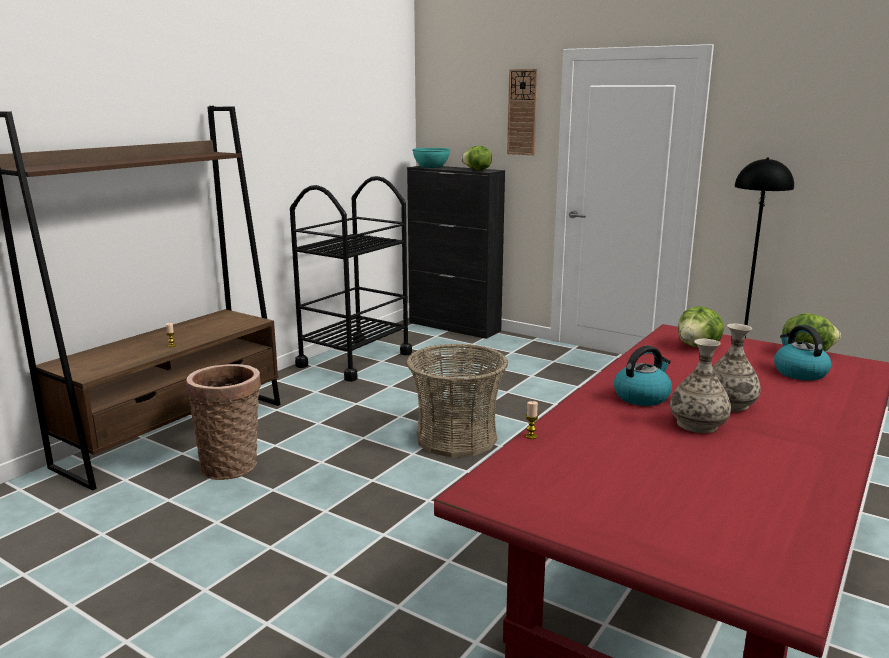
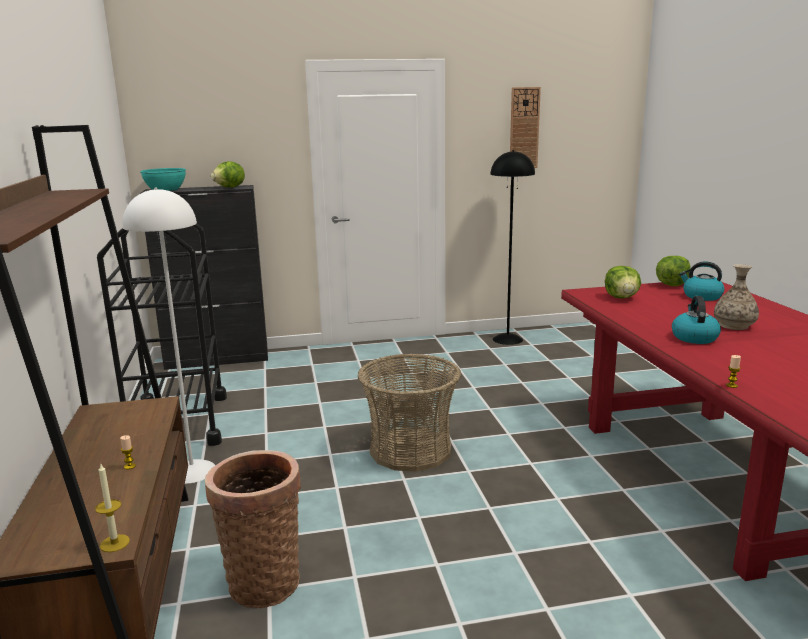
camera: 45 degrees left, 0 degrees up
(91, 374) = (114, 543): none -> candle
(309, 391) = (192, 471): none -> white floor lamp
(522, 112) = (266, 124): wall clock -> wall clock (524, 128)
(697, 424) = (759, 342): vase -> none

